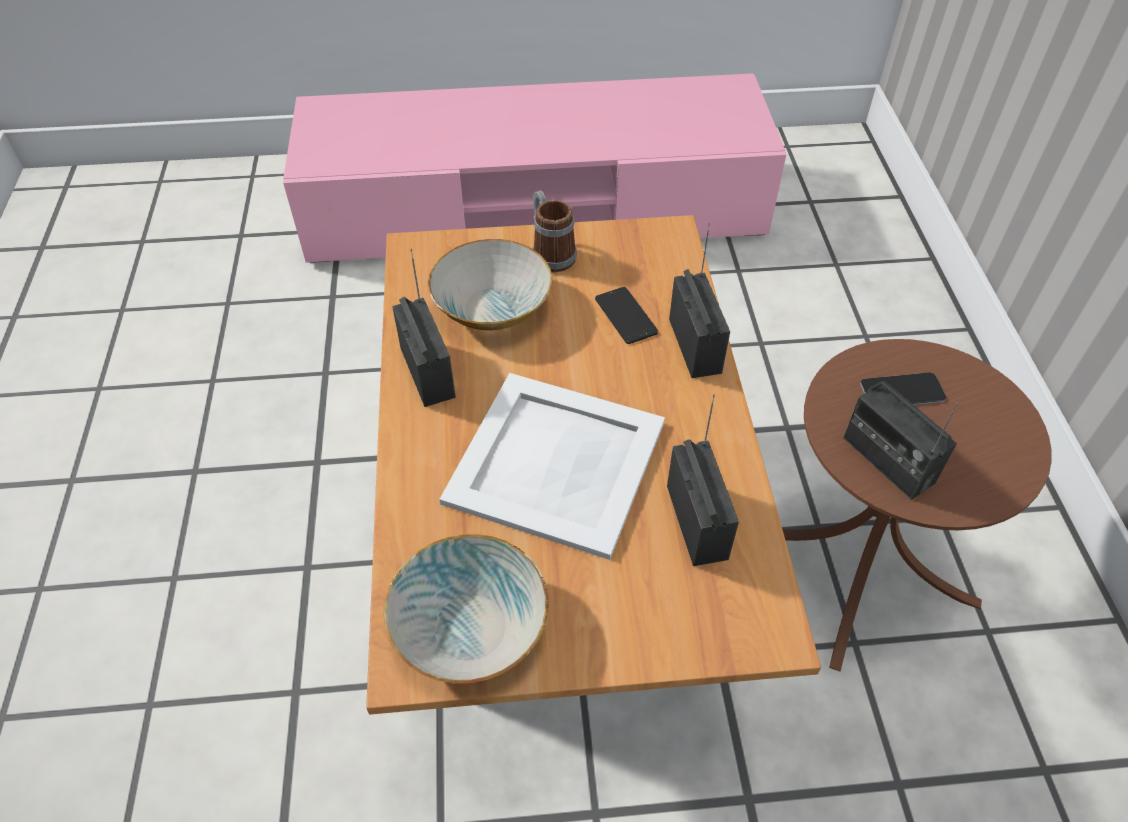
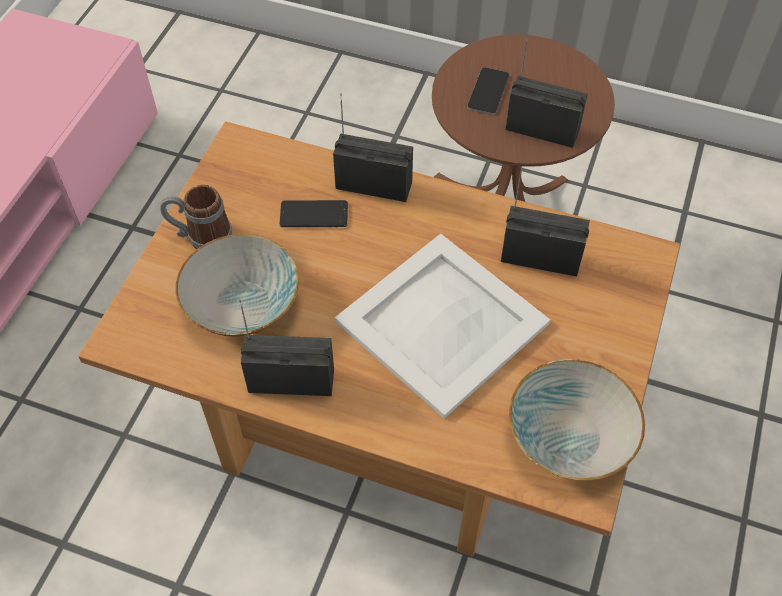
camera: 65 degrees left, 5 degrees up
(887, 460) = (542, 129): radio -> radio turned 150 degrees counterclockwise

